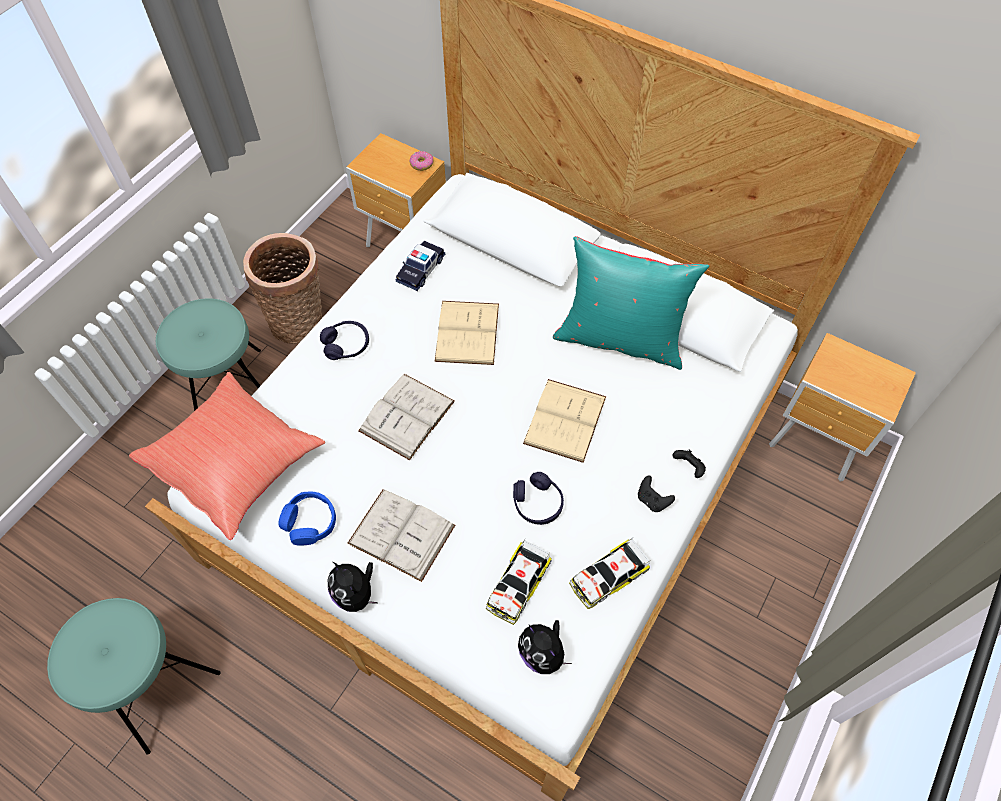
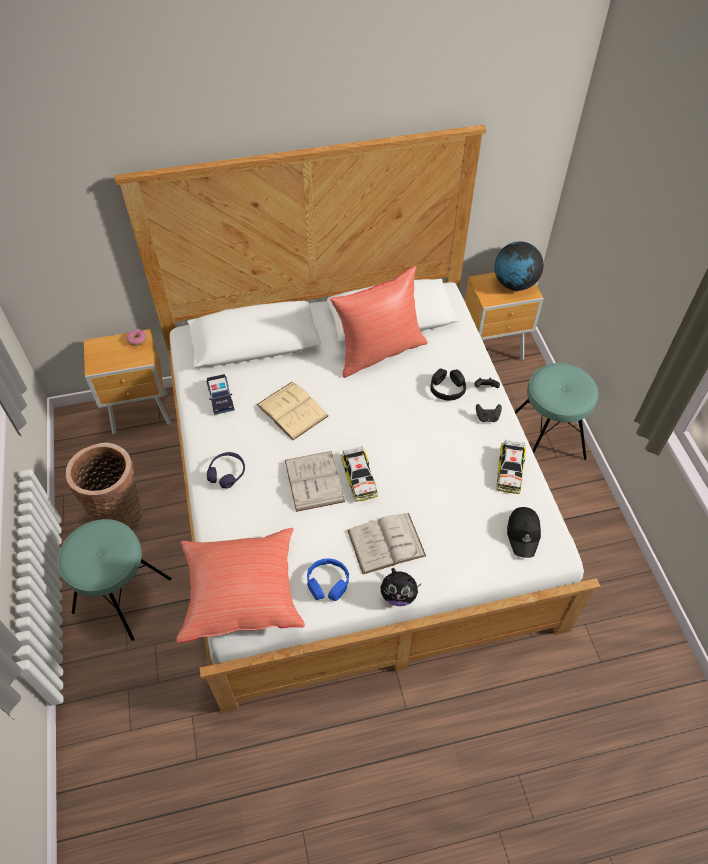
camera: 45 degrees left, 5 degrees down
(152, 683) = (281, 806): turquoise stool -> turquoise stool (546, 438)
(518, 585) = (474, 513): toy car -> toy car (359, 477)
(537, 503) = (436, 466): purple headphones -> none
(542, 654) = (523, 533): plush toy -> black cap
(565, 420) = (400, 413): beige book -> none
(620, 339) = (379, 351): turquoise pillow -> red pillow
(645, 434) = (447, 389): none -> black headphones
(874, 381) = (514, 284): none -> globe

